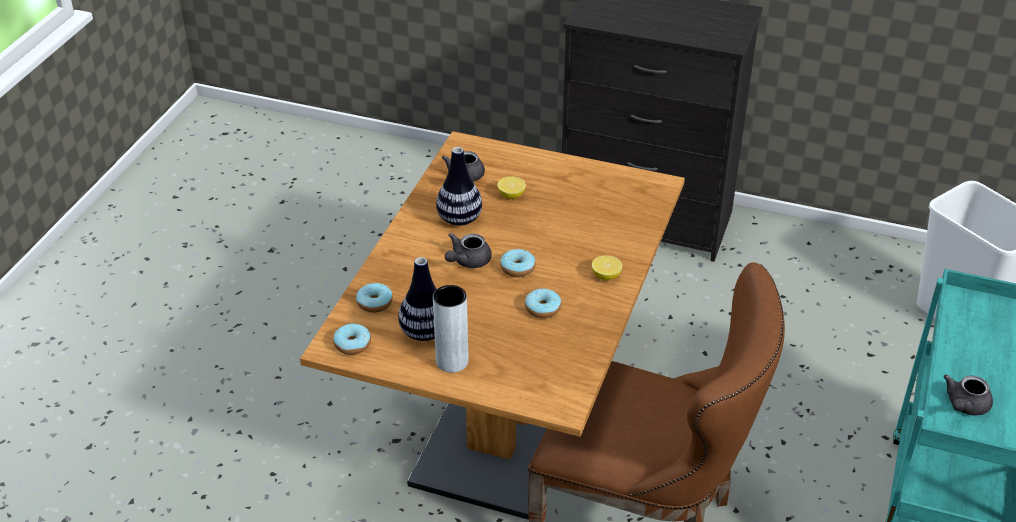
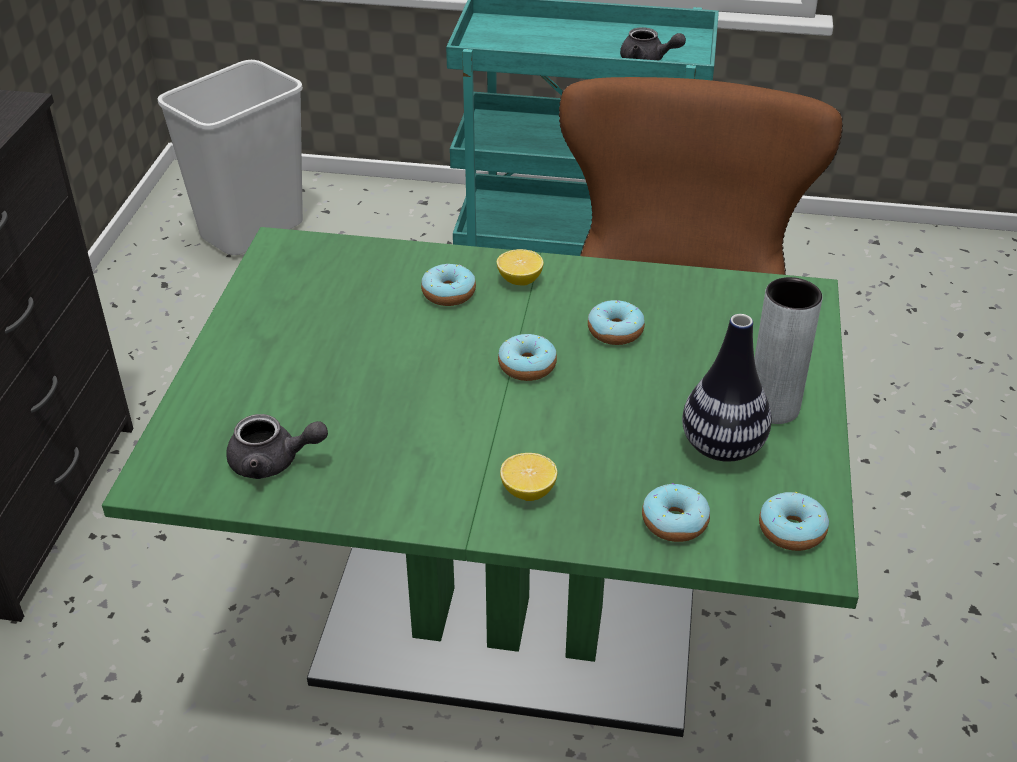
camera: 100 degrees left, 0 degrees up
(459, 219) = (407, 450): vase -> none
(467, 261) = (524, 424): grey teapot -> none
(508, 419) = (508, 630): brown dining table -> green dining table
(511, 195) = (326, 395): lemon -> lemon (528, 491)
(597, 245) = (448, 293): none -> donut

